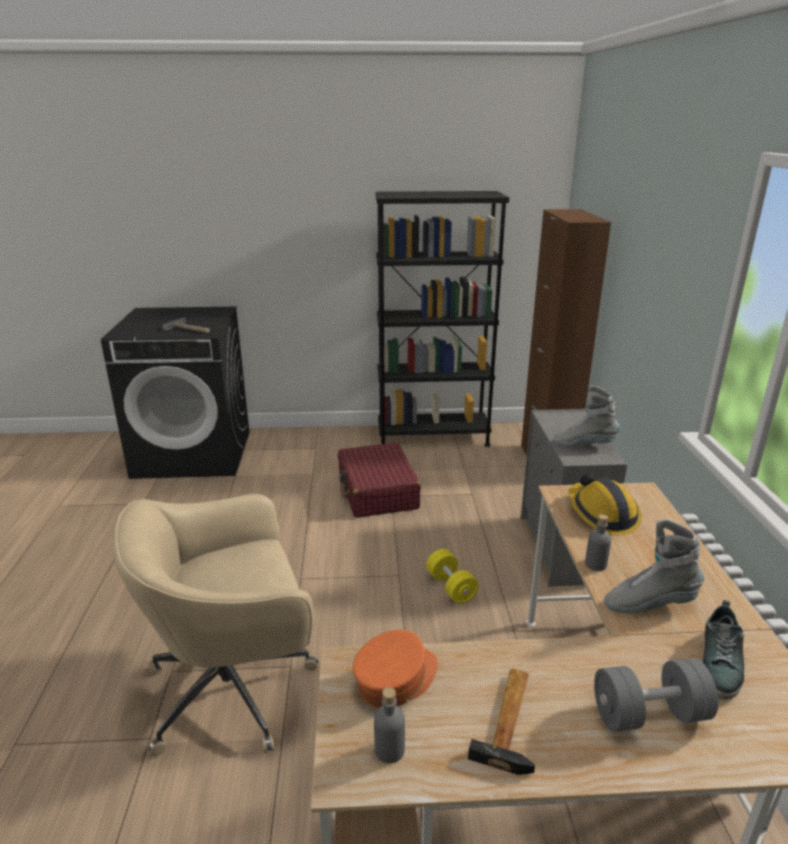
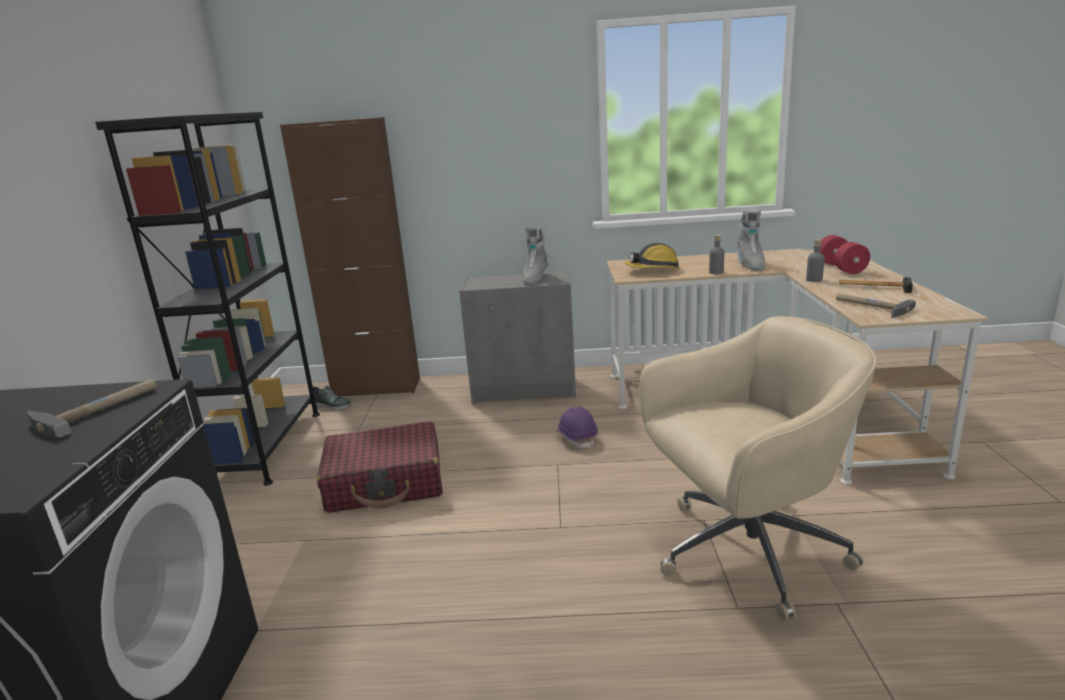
camera: 85 degrees left, 5 degrees down
(235, 688) = (745, 552): beige office chair -> beige office chair turned 90 degrees counterclockwise
(389, 750) = (927, 305): grey bottle -> grey bottle (814, 280)
(396, 679) = (870, 307): orange cap -> hammer
(451, 587) = (577, 438): yellow dumbbell -> purple hard hat
(649, 714) = (841, 268): grey dumbbell -> red dumbbell
(720, 663) = (791, 258): shoe -> shoe (332, 405)

